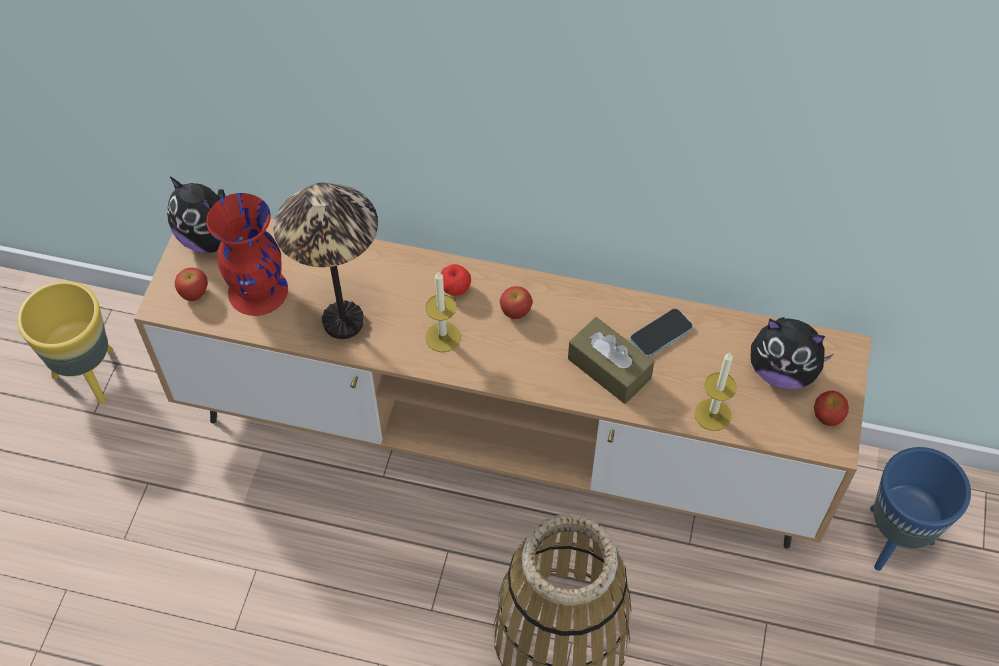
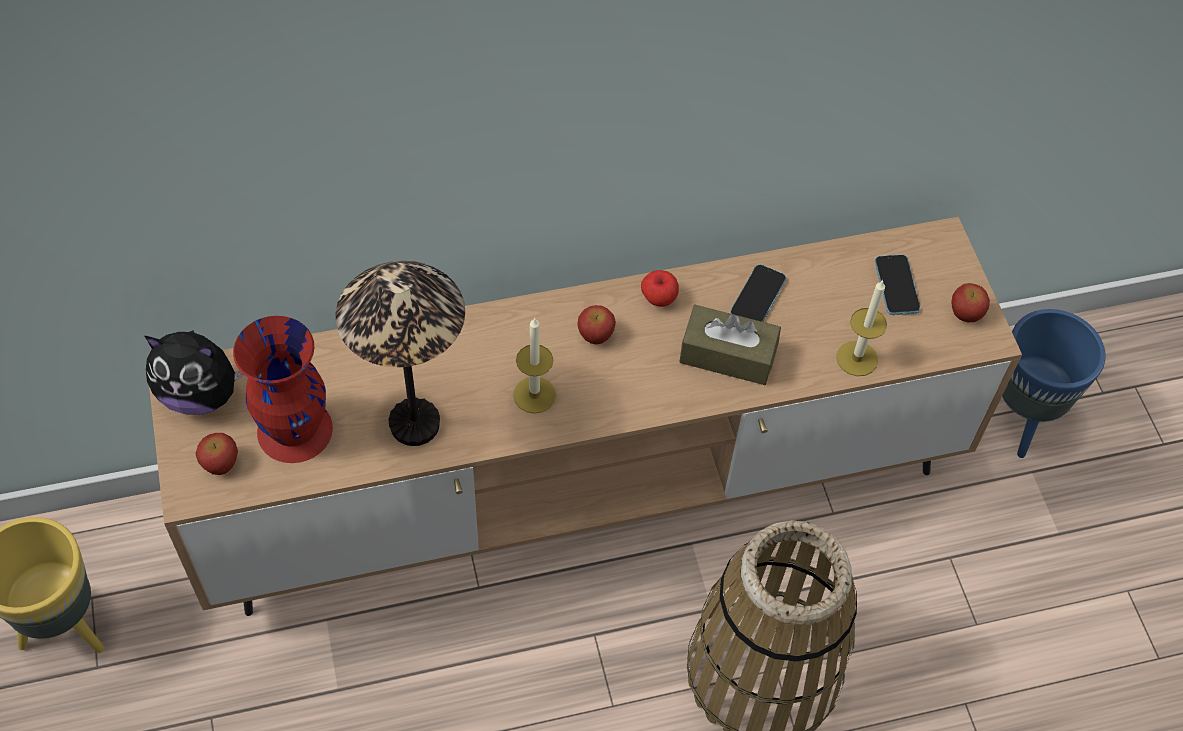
camera: 30 degrees left, 0 degrees up
(455, 288) = (516, 337): apple -> apple (658, 298)
(782, 371) = (896, 286): plush toy -> phone

